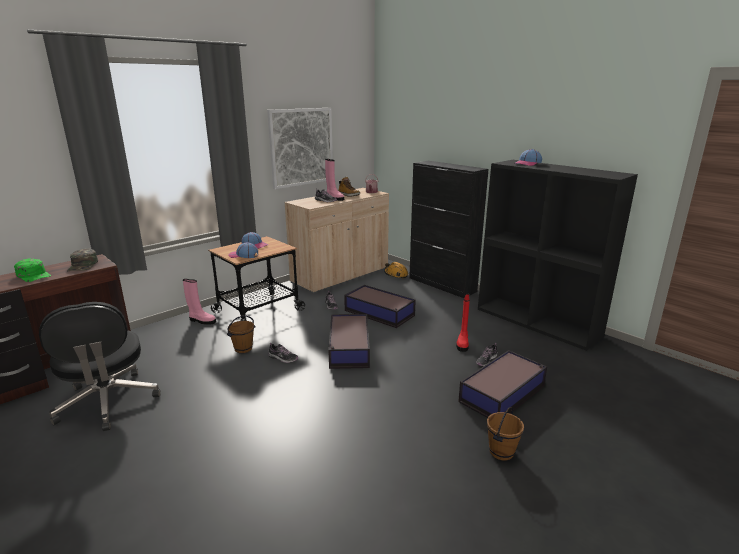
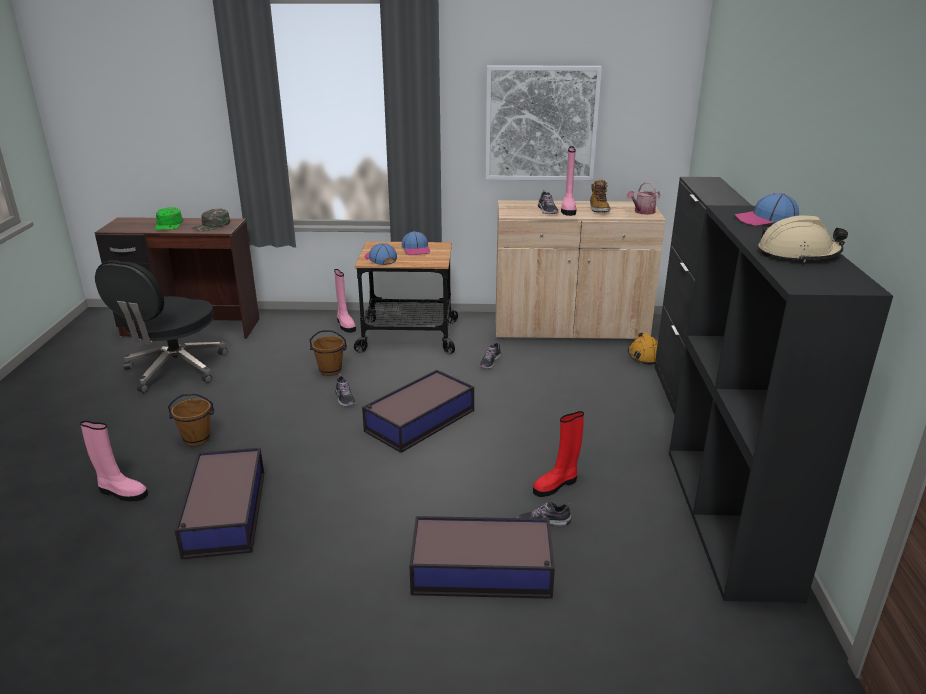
camera: 45 degrees right, 5 degrees up
(230, 495) = (121, 492): none -> pink boot
(379, 313) = (526, 397): storage box -> storage box (224, 514)
(502, 452) = (356, 623): brown bucket -> brown bucket (196, 440)
(576, 170) = (798, 254): none -> beige hard hat

